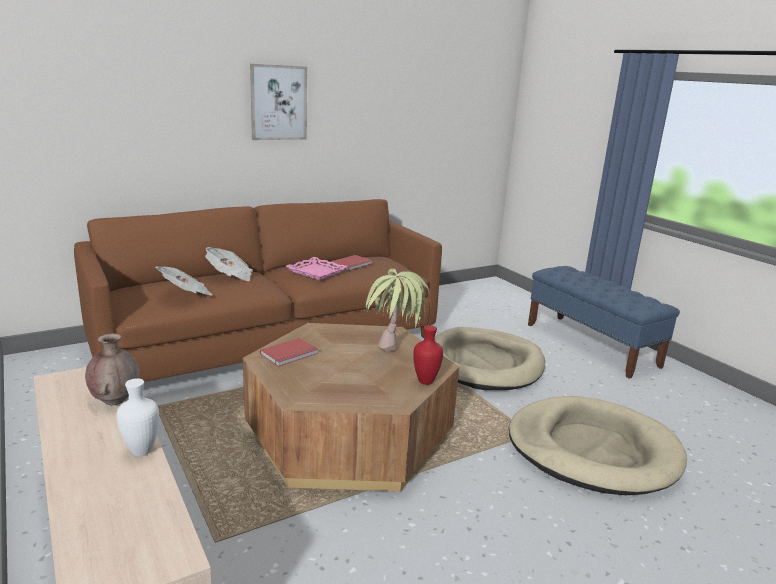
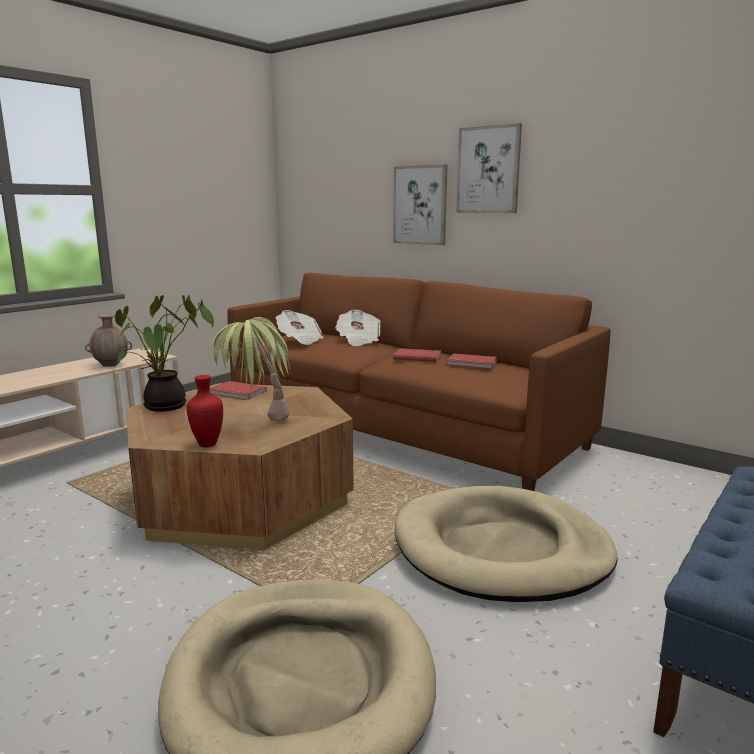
camera: 70 degrees right, 5 degrees down
(140, 452) = (39, 381): white vase -> none
(209, 133) = (420, 205): none -> picture
(304, 389) = (166, 407): none -> potted plant
(316, 272) = (417, 357): pink tray -> red book

